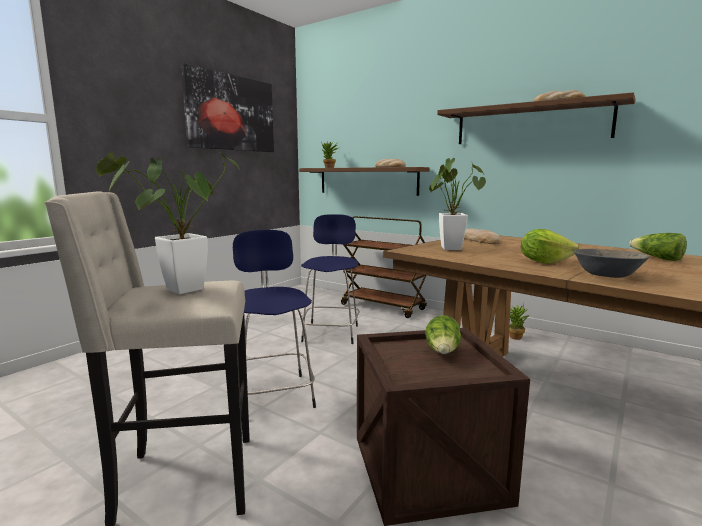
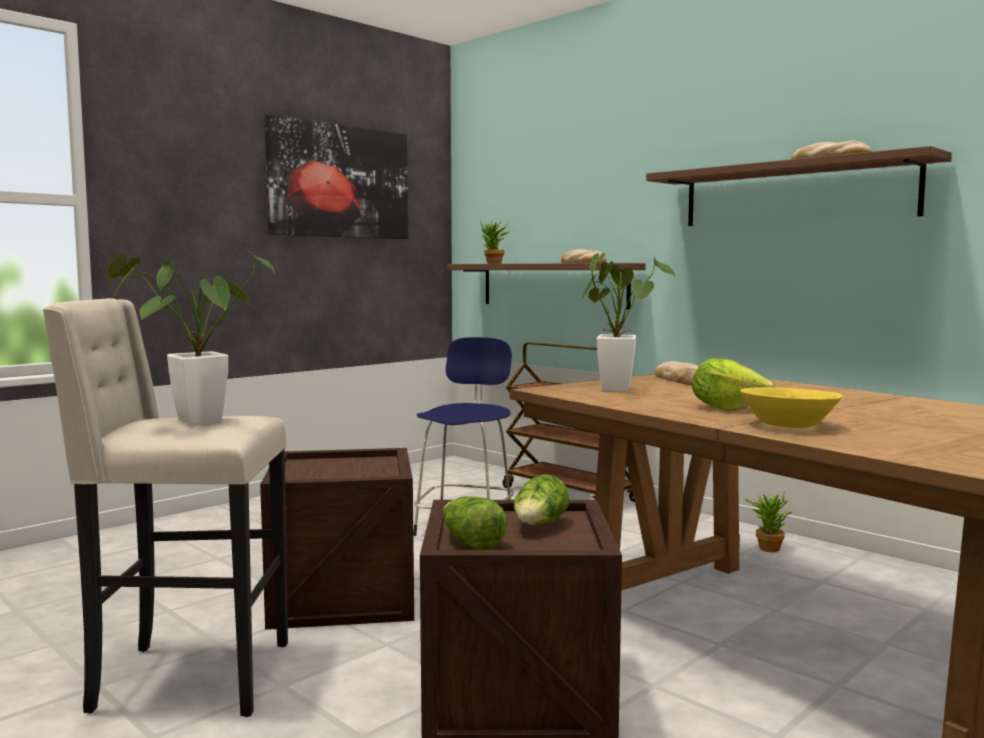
camera: 10 degrees right, 5 degrees down
(273, 394) = (343, 596): blue stool -> crate
(607, 275) = (788, 426): grey bowl -> yellow bowl
(657, 258) = (923, 409): lettuce -> lettuce (470, 543)

